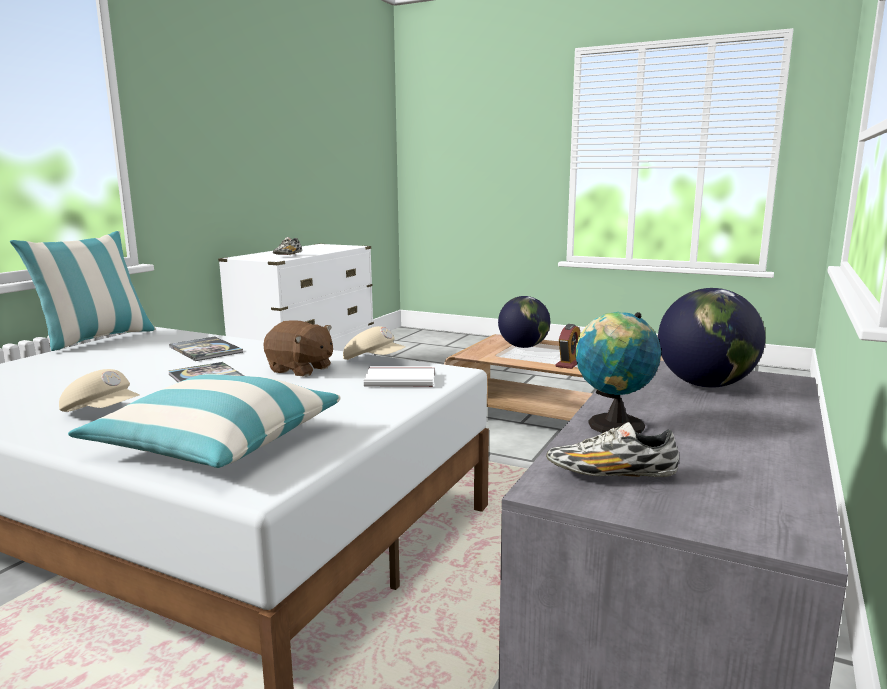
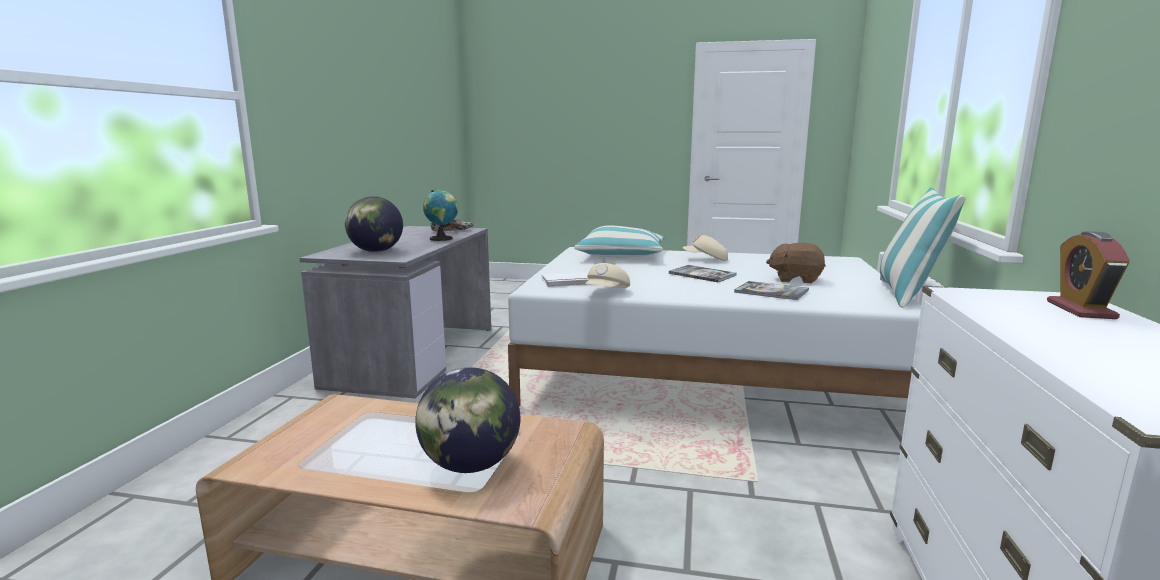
camera: 165 degrees right, 0 degrees up
(288, 255) = (1018, 312): shoe -> none
(300, 370) = (652, 283): brown plush toy -> brown plush toy (795, 279)
(374, 361) = (607, 292): beige cap -> beige cap turned 75 degrees counterclockwise
(568, 364) = (404, 418): alarm clock -> alarm clock (1080, 310)

